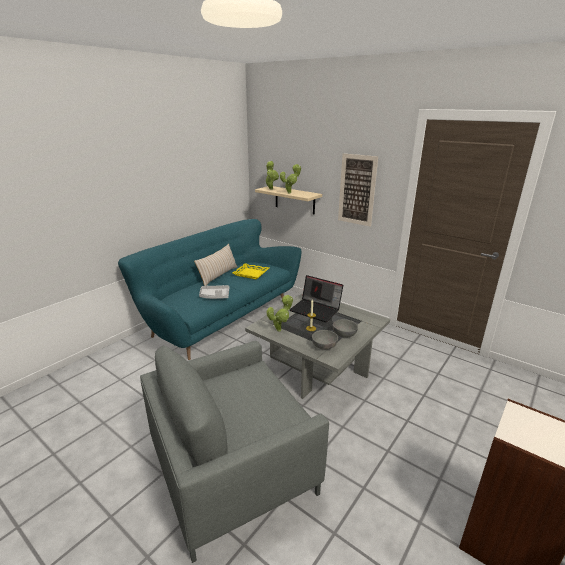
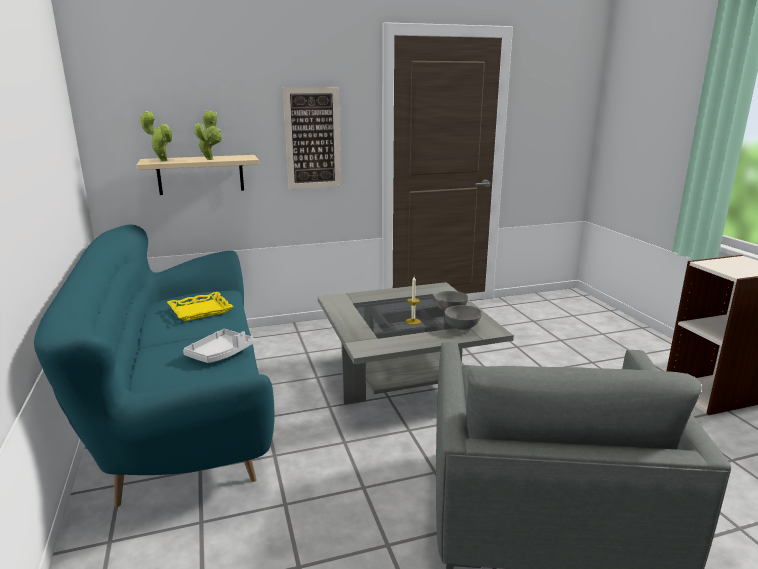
camera: 55 degrees left, 5 degrees down
(218, 275) = (150, 334): beige pillow -> none
(280, 329) = (390, 338): potted plant -> none
(316, 310) = (374, 305): laptop -> none

